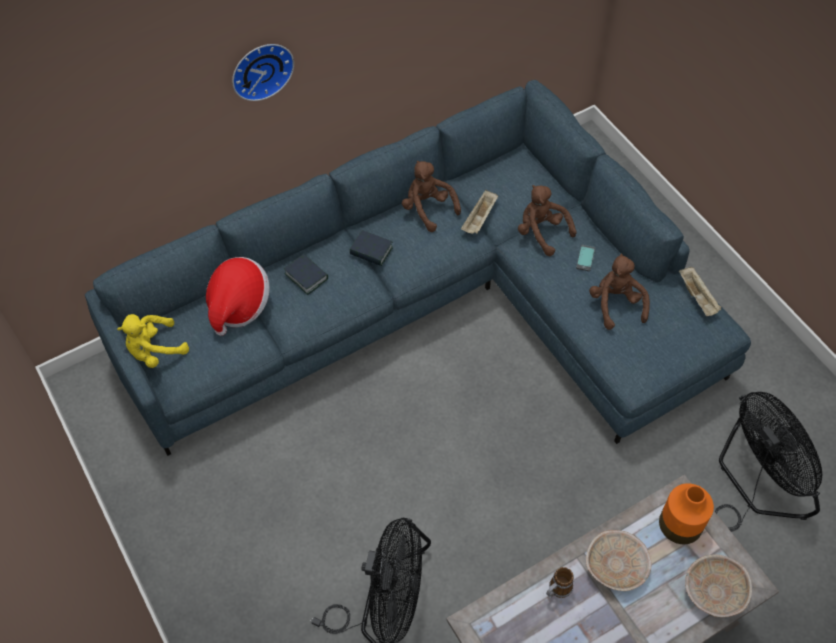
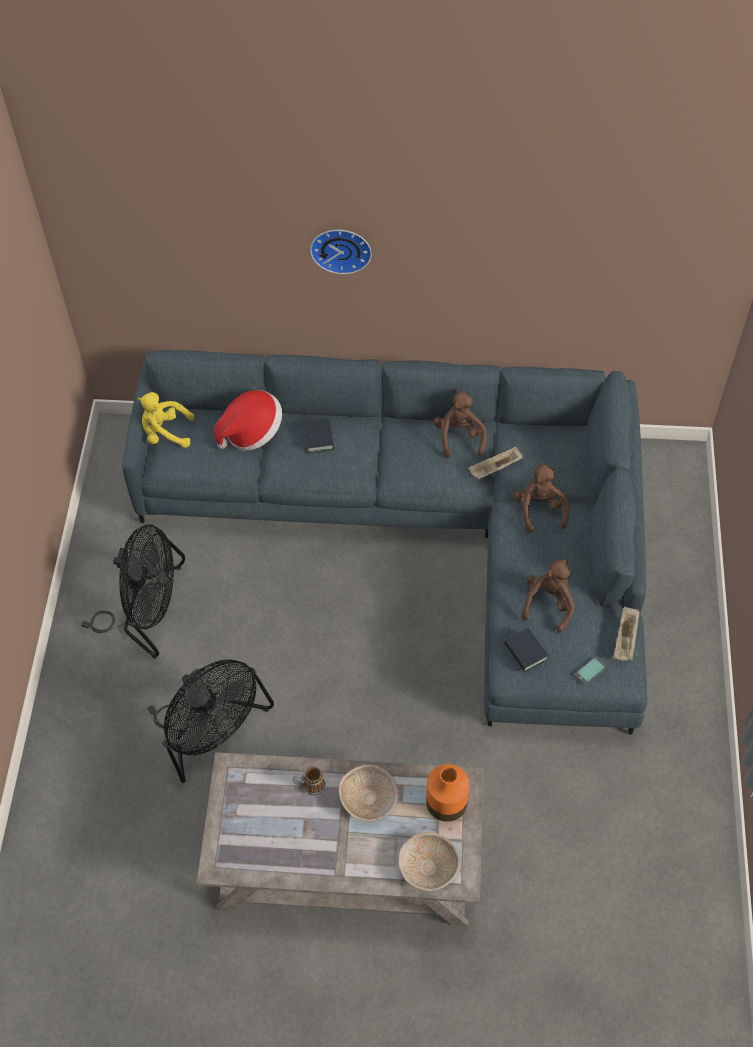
camera: 35 degrees right, 0 degrees up
(371, 251) = (385, 446): book -> book (525, 652)
(585, 258) = (556, 551): phone -> phone (590, 671)
(752, 484) = (575, 830): black fan -> black fan (145, 612)

